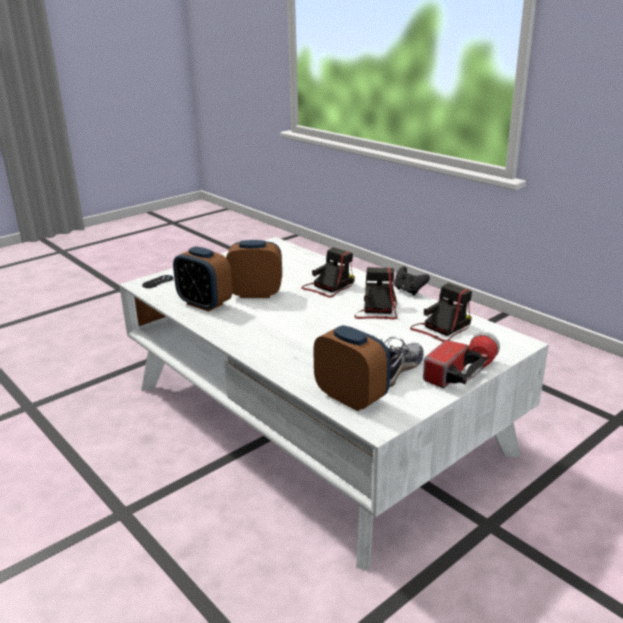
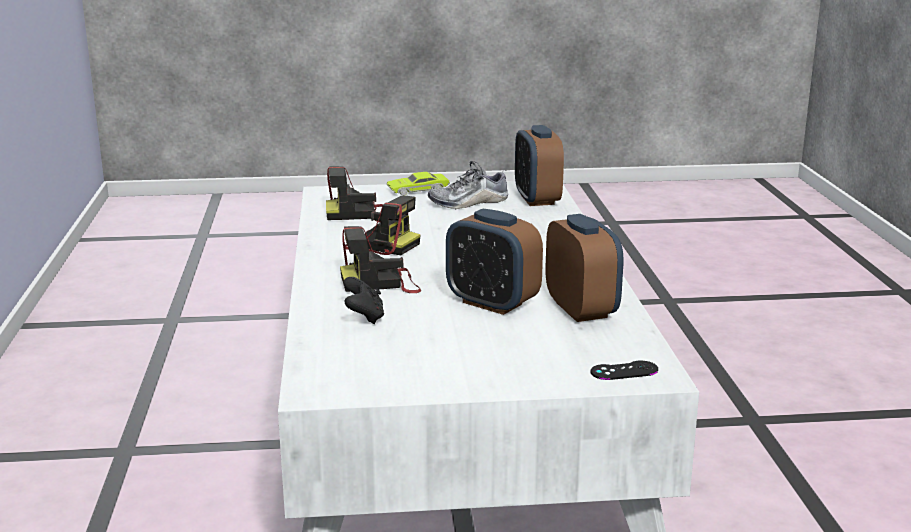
camera: 145 degrees left, 5 degrees down
(377, 309) = (381, 245): camera -> camera turned 105 degrees counterclockwise
(409, 291) = (302, 251): black game controller -> black game controller (364, 317)
(461, 372) = (418, 190): flashlight -> green toy car

